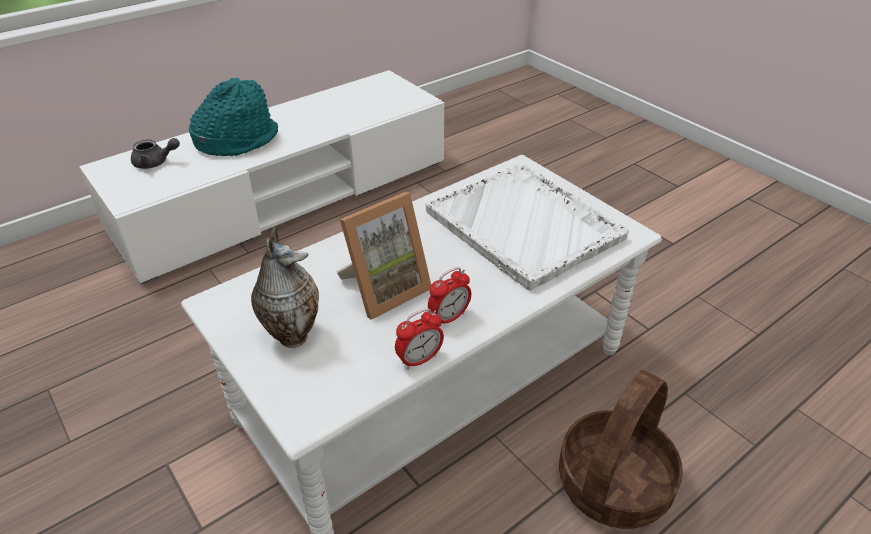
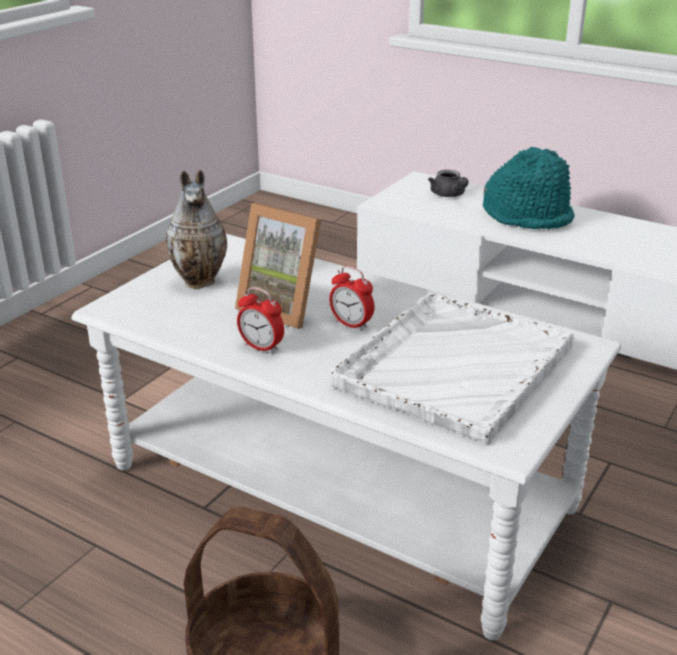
camera: 70 degrees right, 10 degrees down
(419, 359) = (196, 343): alarm clock -> alarm clock (351, 324)

